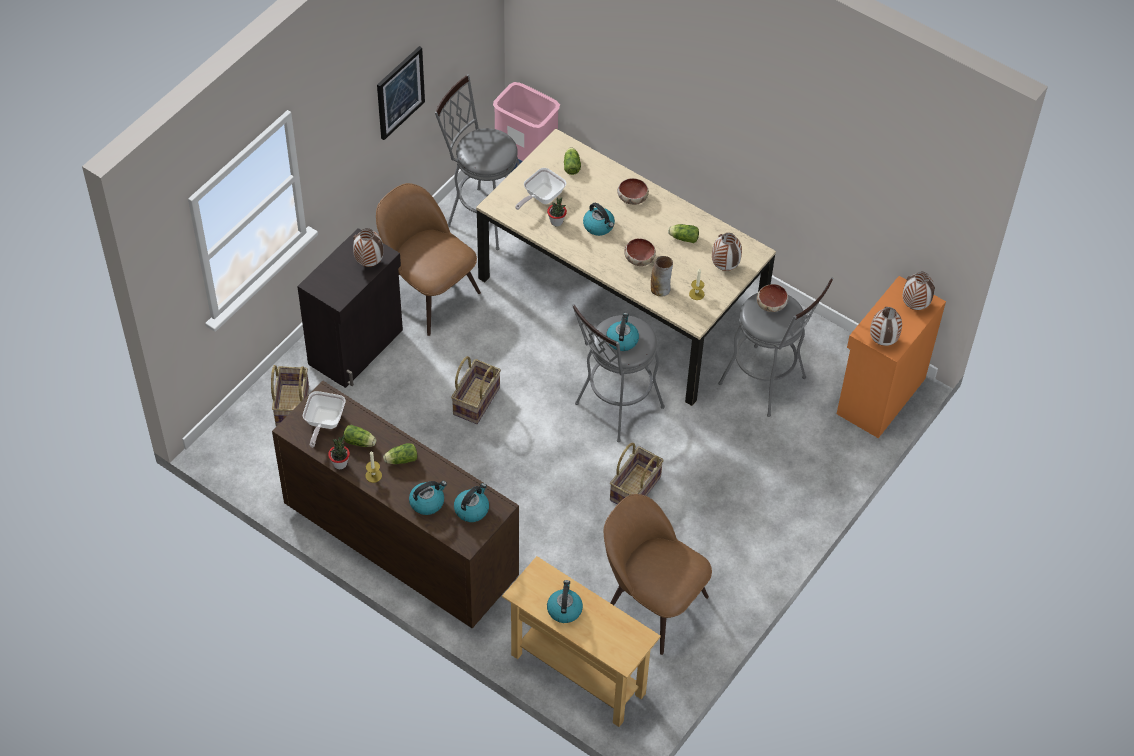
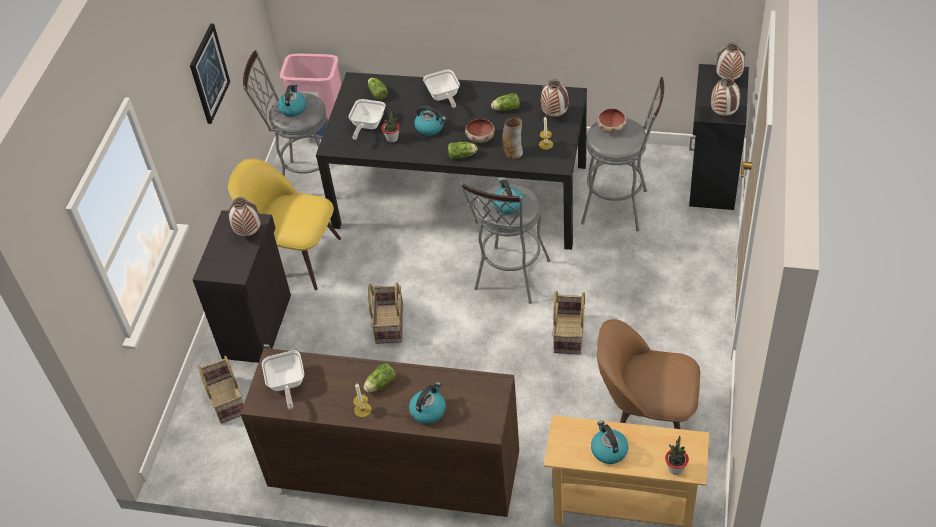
camera: 20 degrees left, 5 degrees down
(340, 463) = (324, 413): potted plant -> potted plant (675, 468)
(360, 442) = (332, 386): lettuce -> lettuce (463, 155)
(428, 294) = (296, 257): brown chair -> yellow chair
(472, 509) = (473, 398): kettle -> kettle (293, 108)
(619, 300) = (460, 196): beige dining table -> black dining table
(632, 198) = (443, 97): bowl -> frying pan
(879, 395) = (712, 179): orange cabinet -> black cabinet

